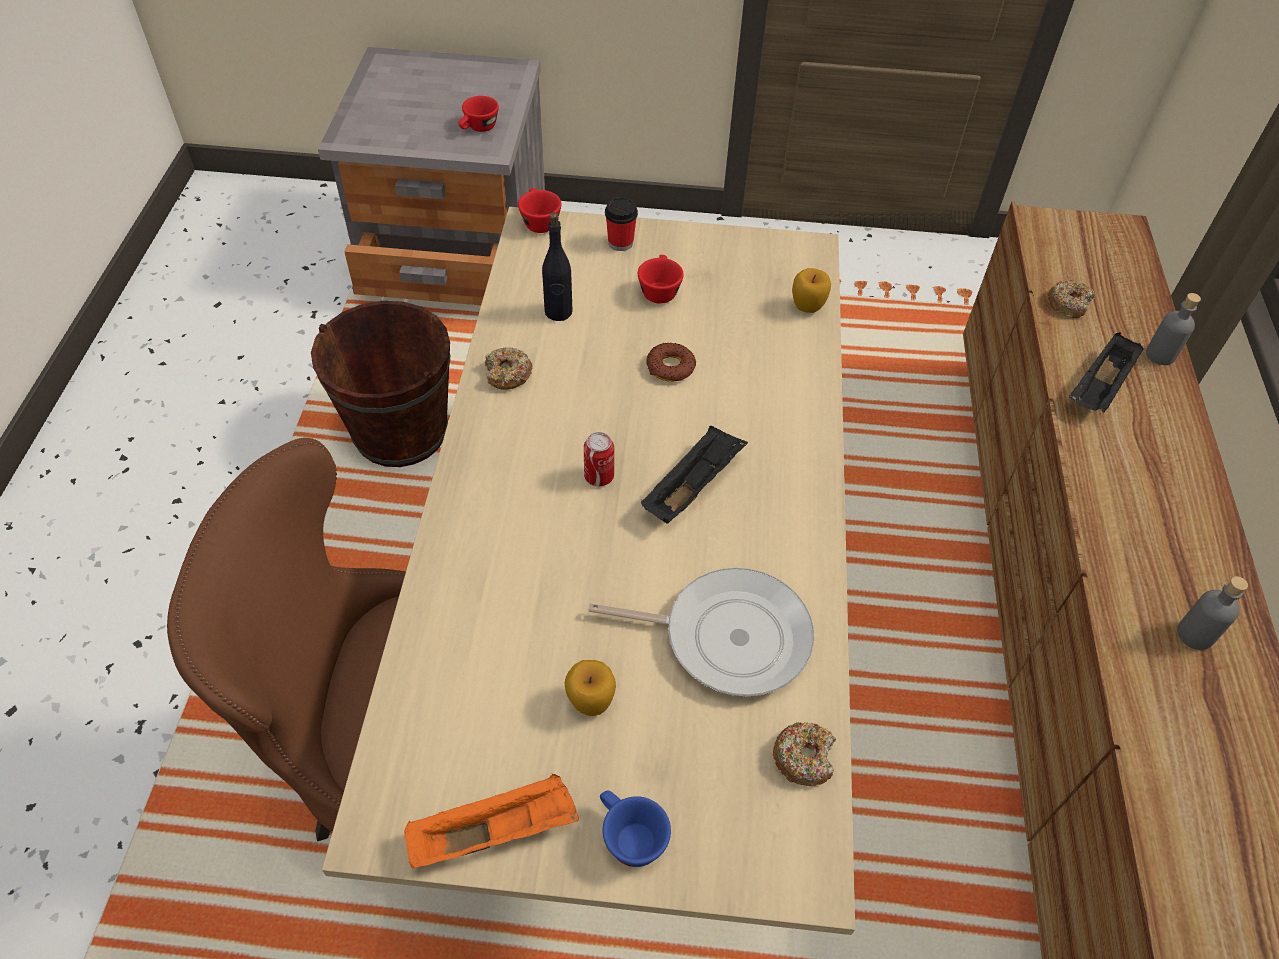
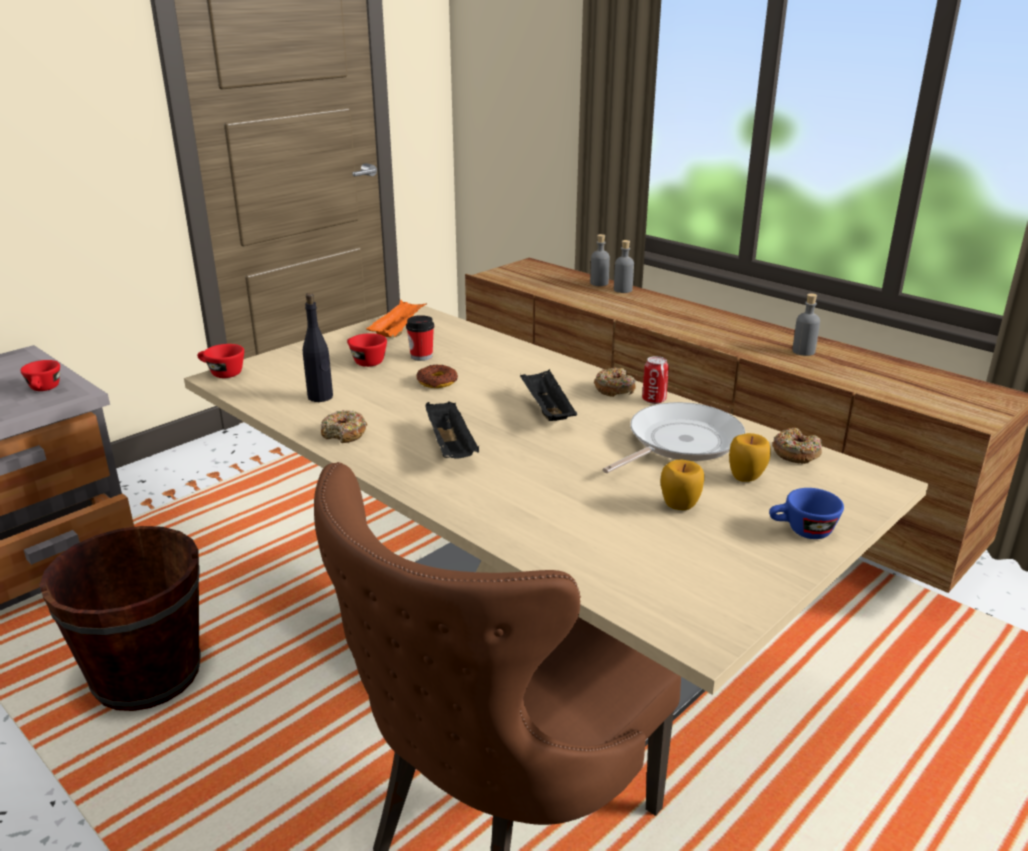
camera: 50 degrees left, 25 degrees down
(495, 831) = (751, 582): orange tray -> orange tray (397, 331)
(599, 476) = (491, 436): can -> can (654, 400)
(620, 243) = (299, 357): cup -> cup (421, 356)
(807, 308) = (460, 330): apple -> apple (746, 478)
(1068, 304) = (557, 293): donut -> donut (614, 389)
(1100, 388) = (623, 309): black tray -> black tray (451, 448)
(1150, 322) = (599, 283): none -> grey bottle

